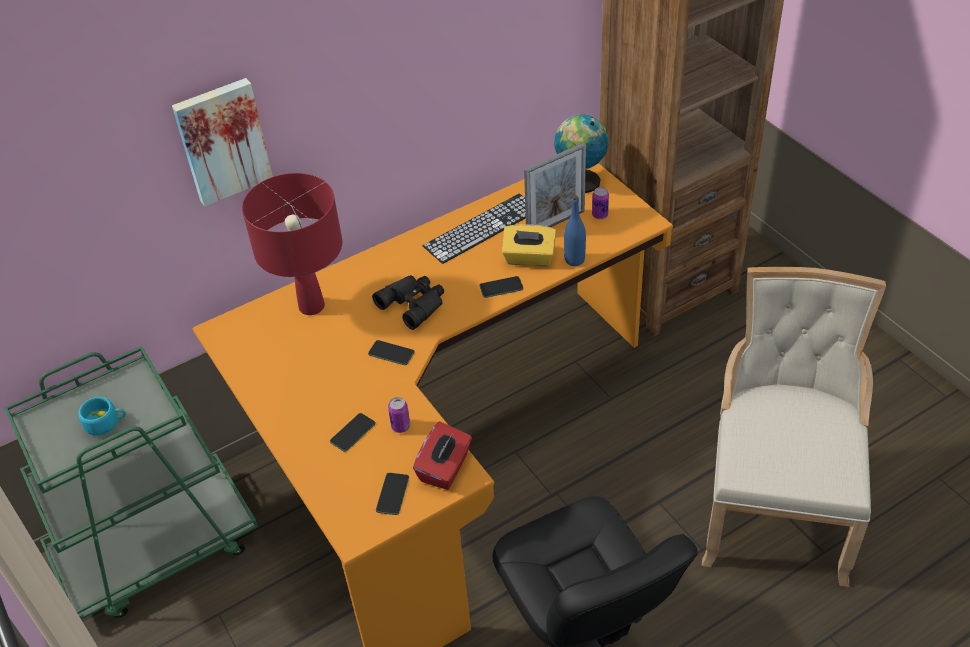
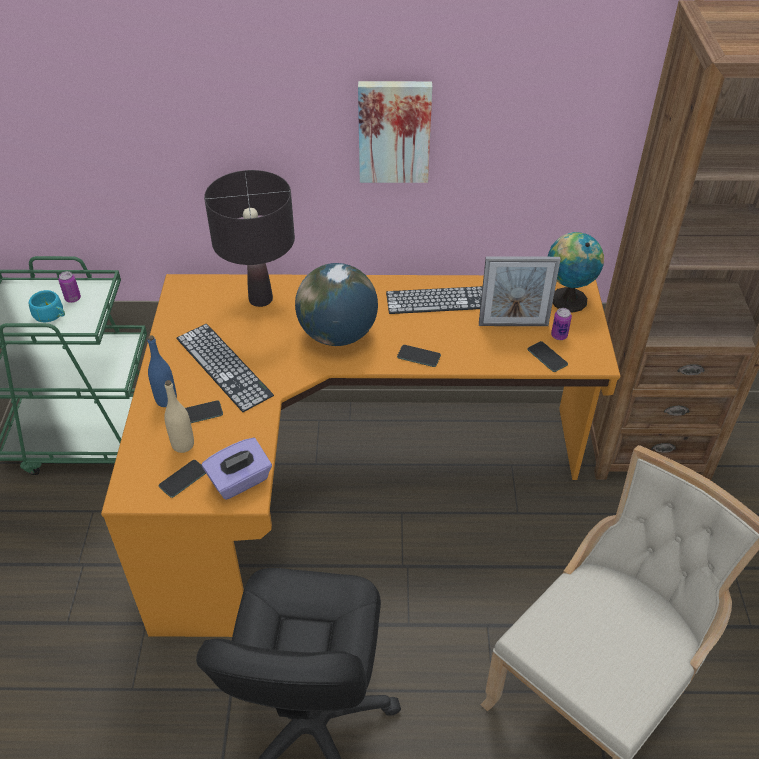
camera: 30 degrees right, 0 degrees up
(222, 140) = (217, 119): picture -> picture (394, 131)
(311, 307) = (260, 299): red table lamp -> black table lamp
(335, 382) = (224, 366): none -> keyboard
(364, 467) = (183, 445): none -> beige bottle
(391, 353) = (284, 366): phone -> phone (547, 357)
(401, 426) = (238, 428): can -> can (73, 298)
(414, 303) = (338, 334): black binoculars -> globe
(445, 468) = (240, 481): red tissue box -> purple tissue box
(529, 258) = (464, 343): yellow tissue box -> none
(574, 260) = (502, 363): blue bottle -> blue bottle (166, 400)

